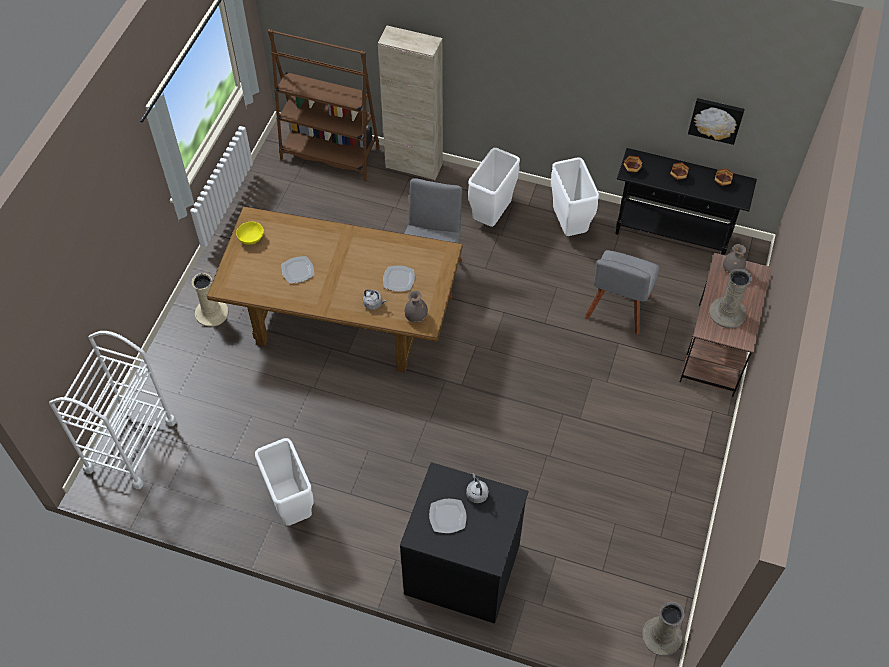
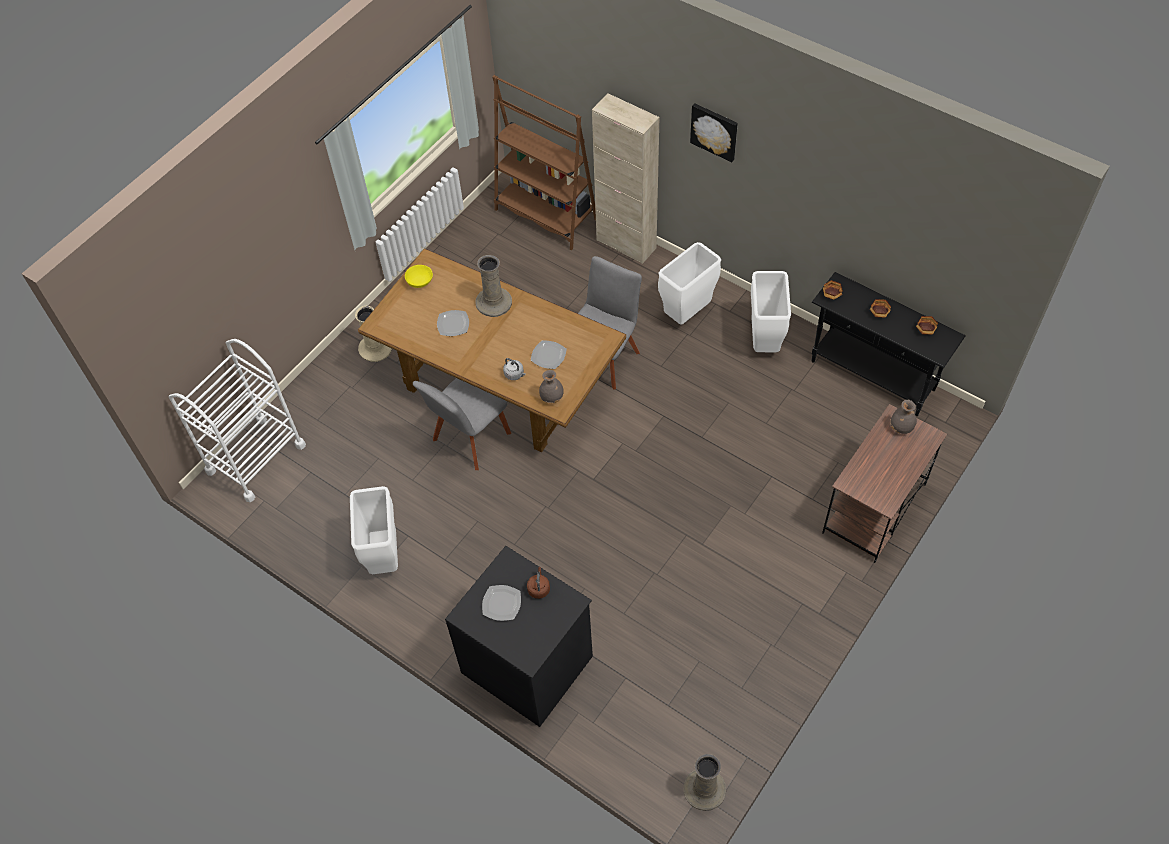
camera: 20 degrees right, 0 degrees up
(476, 493) = (538, 588): grey kettle -> brown kettle
(617, 310) = (783, 441): grey chair -> grey chair (469, 439)
(716, 119) = (925, 261): picture -> picture (714, 131)
(727, 313) = (878, 471): beige vase -> beige vase (493, 302)

